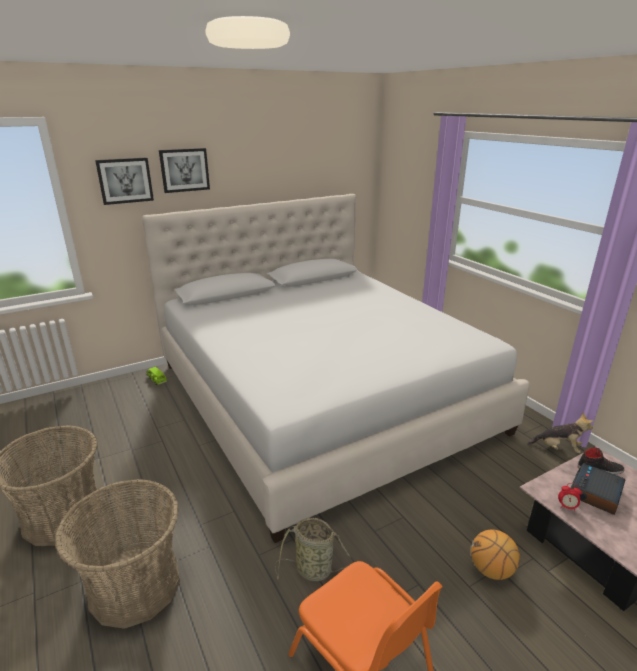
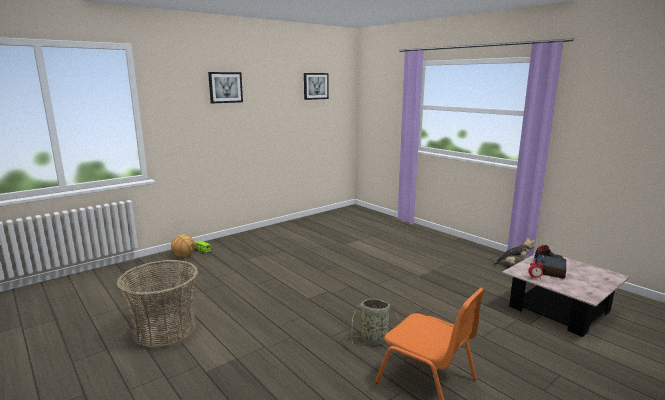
camera: 10 degrees left, 10 degrees down
(125, 180) = (183, 93): picture -> picture (315, 86)
(135, 585) = (244, 362): basket -> none
(321, 396) = (337, 251): white bed -> none
(491, 570) = (493, 327): basketball -> basketball (184, 256)

